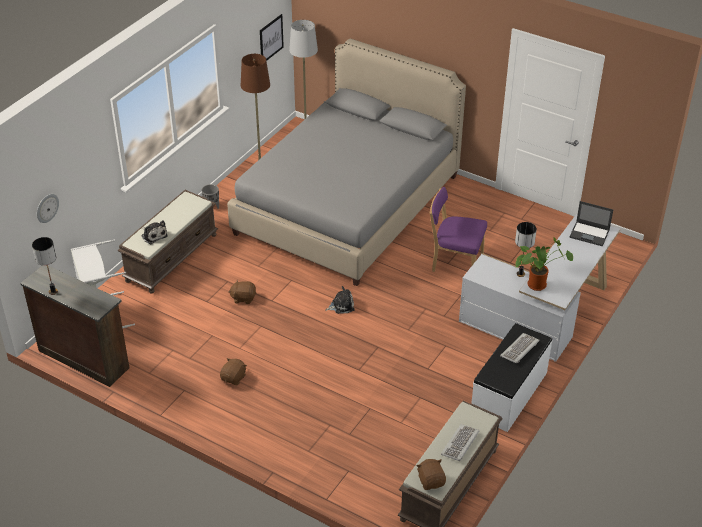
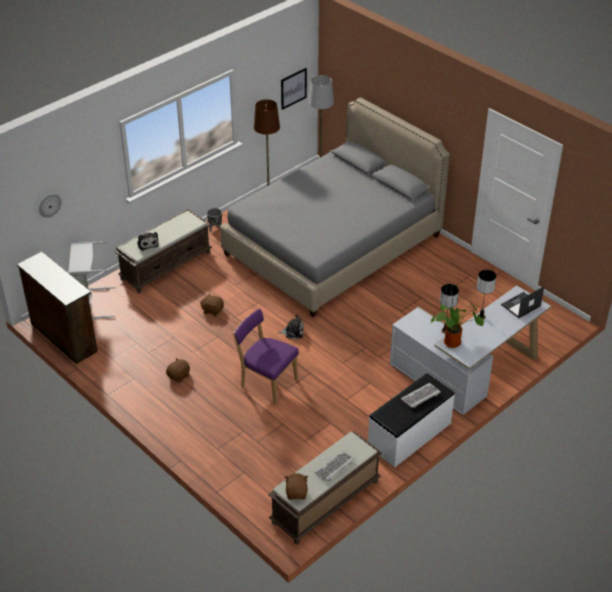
camera: 15 degrees right, 0 degrees up
(53, 292) = (39, 276): table lamp -> table lamp (481, 317)
(454, 262) = (407, 312): purple chair -> purple chair (267, 382)
(590, 234) = (520, 305): laptop -> laptop turned 105 degrees clockwise

